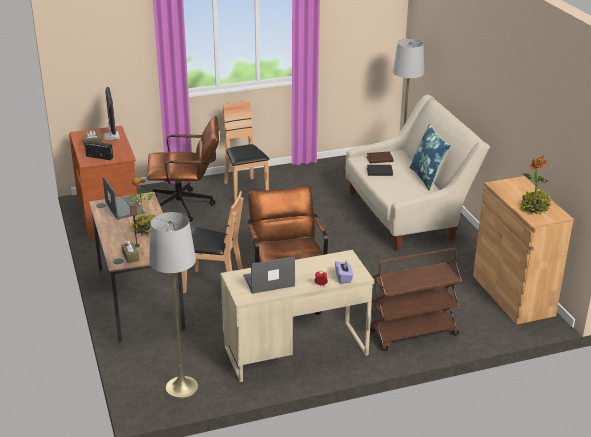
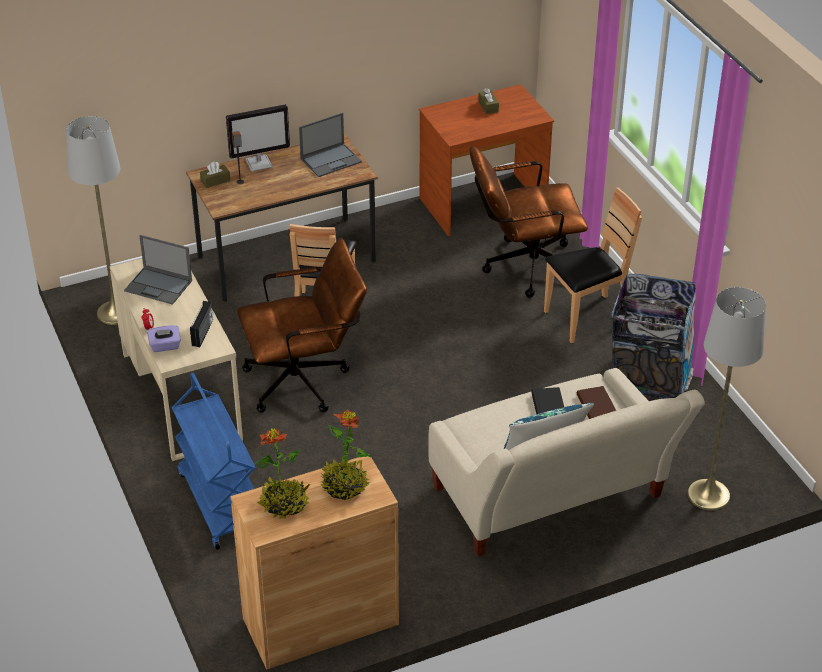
camera: 85 degrees right, 10 degrees up
(100, 157) = (450, 118): radio -> radio (203, 333)
(111, 136) = (516, 117): monitor -> monitor (259, 163)
(146, 229) = (278, 183): potted plant -> potted plant (345, 487)
(186, 206) = (523, 267): brown office chair -> brown office chair turned 90 degrees clockwise
(268, 281) = (159, 286): laptop -> laptop turned 135 degrees clockwise
(303, 177) = (649, 376): none -> trash can
(412, 333) = (219, 503): brown cart -> blue cart

